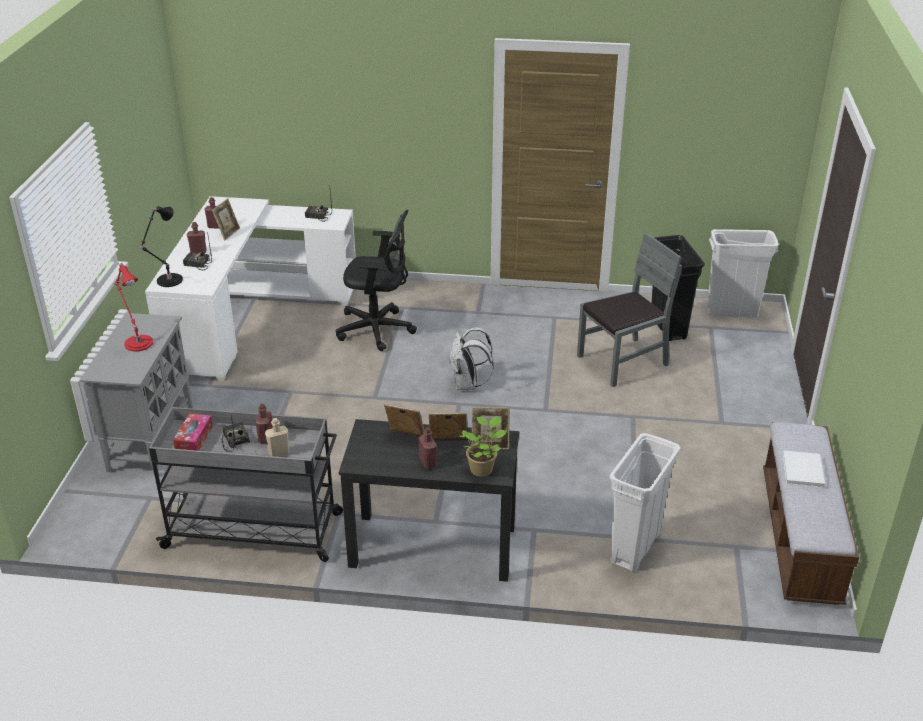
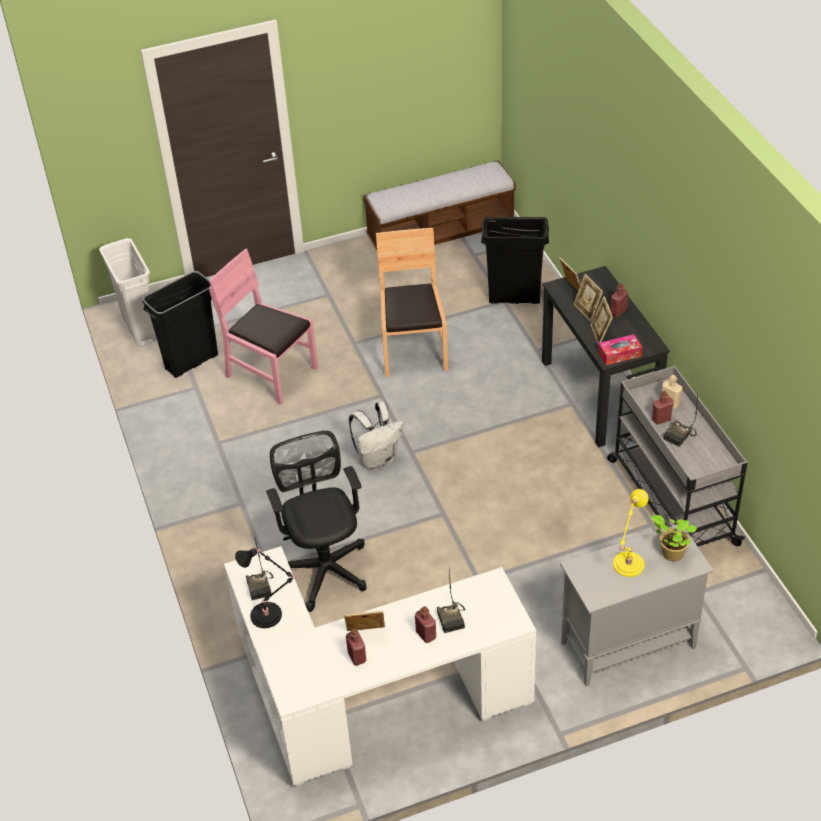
camera: 115 degrees left, 10 degrees up
(138, 342) = (627, 566): red table lamp -> yellow table lamp
(168, 281) = (504, 621): black table lamp -> black table lamp (269, 615)
(194, 439) = (701, 460): tissue box -> tissue box (619, 354)
(482, 469) = (600, 284): potted plant -> potted plant (671, 553)
(596, 448) = (413, 350): none -> brown chair
(623, 361) = (271, 373): grey chair -> pink chair
(634, 548) = (514, 297): white trash can -> black trash can
(804, 469) = (430, 191): white book -> none

